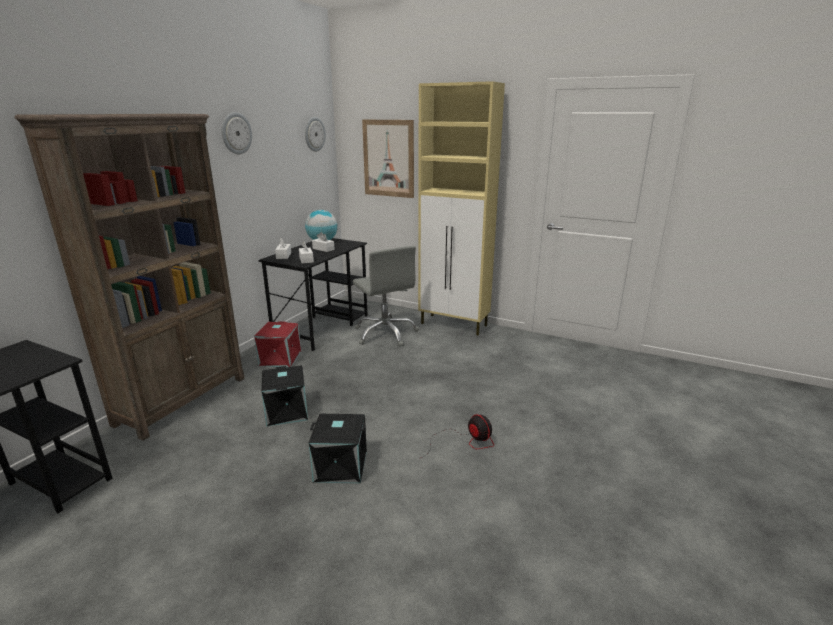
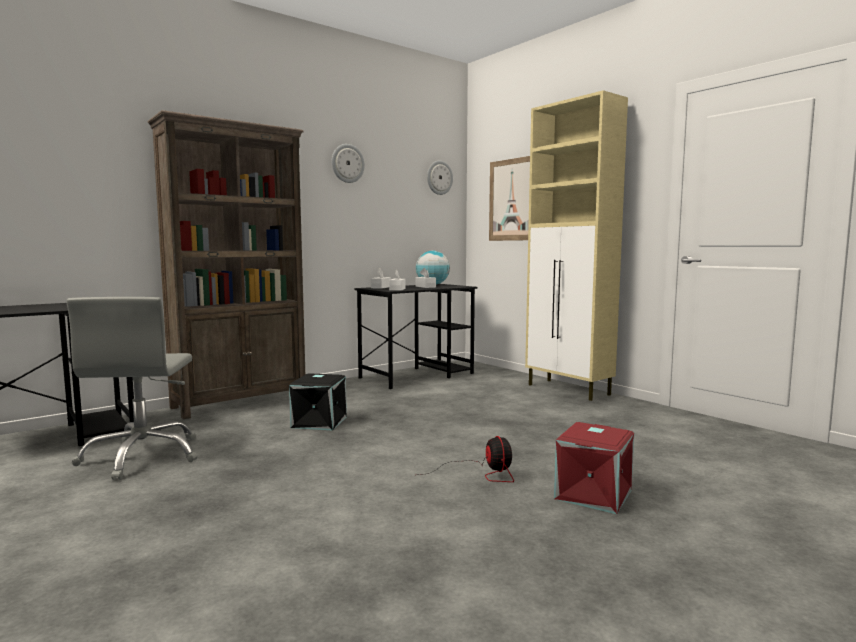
camera: 25 degrees right, 15 degrees down
(281, 359) = (353, 390): red storage box -> red storage box (594, 495)
(340, 467) = (326, 465): black storage box -> none
(385, 333) = (479, 387): grey office chair -> grey office chair (143, 456)

